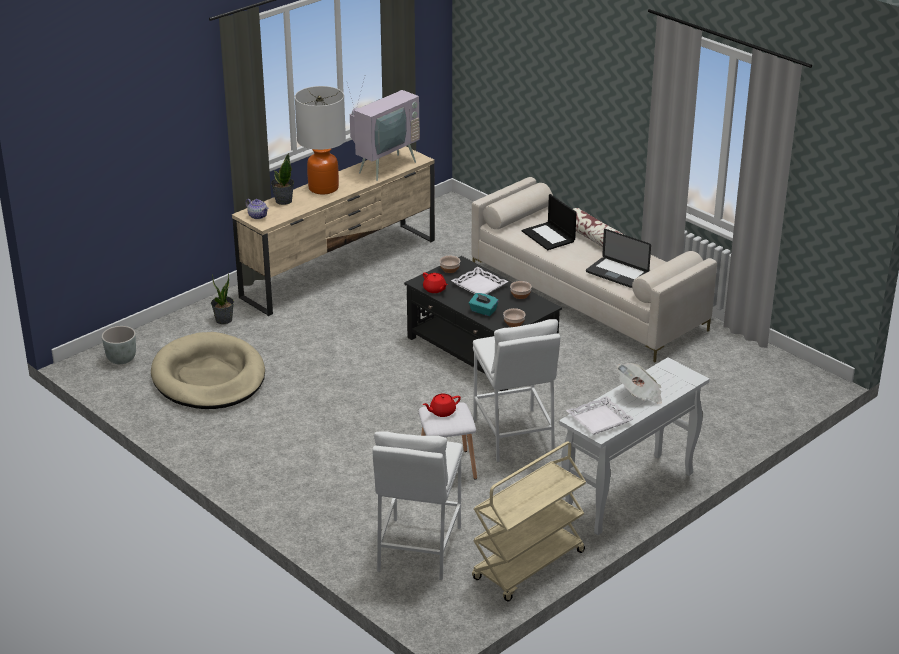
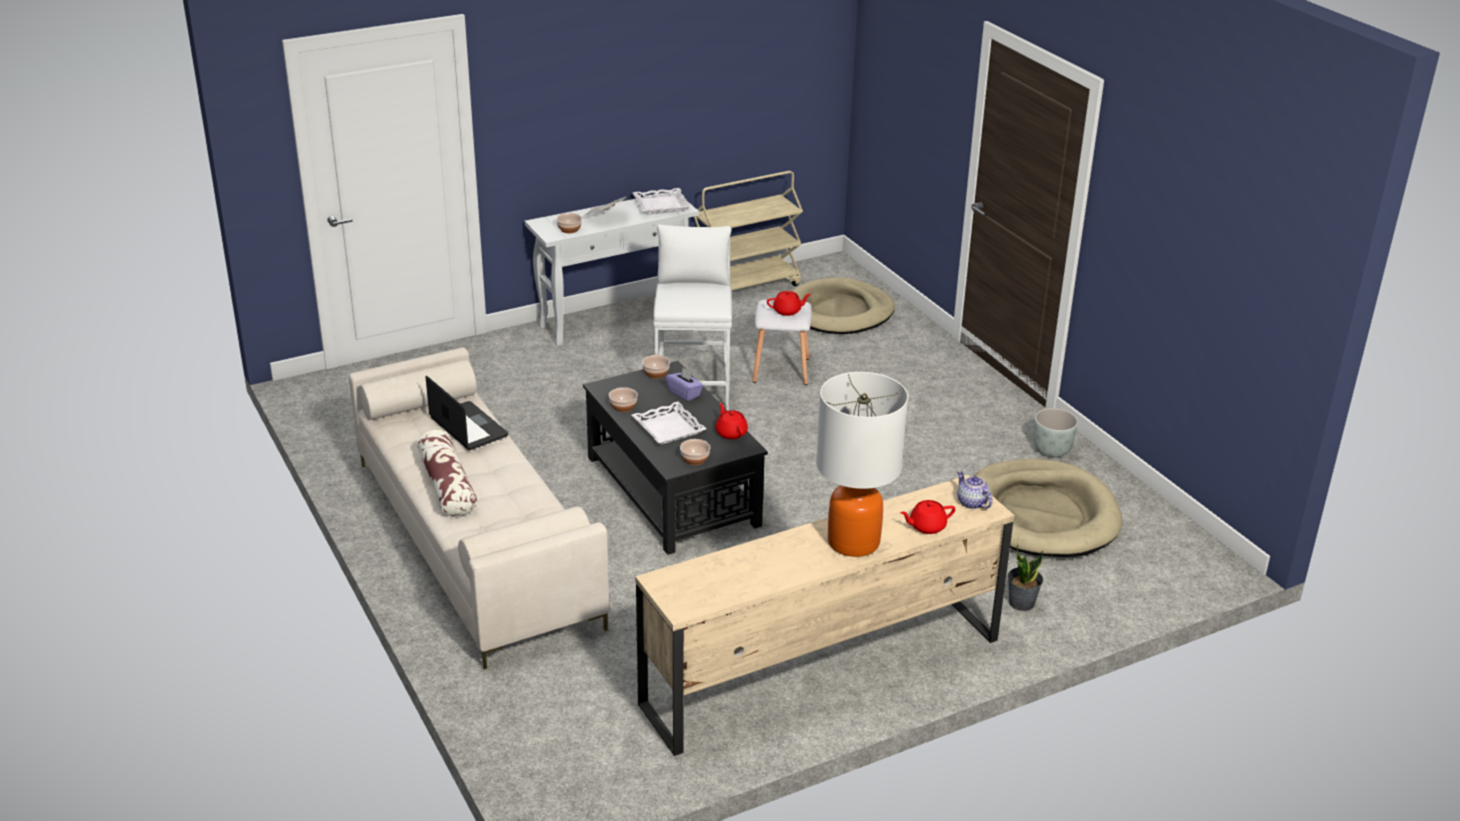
camera: 165 degrees left, 0 degrees up
(121, 359) = (1168, 562): grey planter -> grey planter (1052, 451)
(283, 201) = (926, 526): potted plant -> red teapot
(384, 165) = (731, 576): television -> none
(418, 549) = (839, 312): white stool -> beige dog bed
(483, 311) = (684, 394): turquoise tissue box -> purple tissue box
(549, 236) = (511, 502): laptop -> none
(660, 374) = (569, 229): none -> bowl

